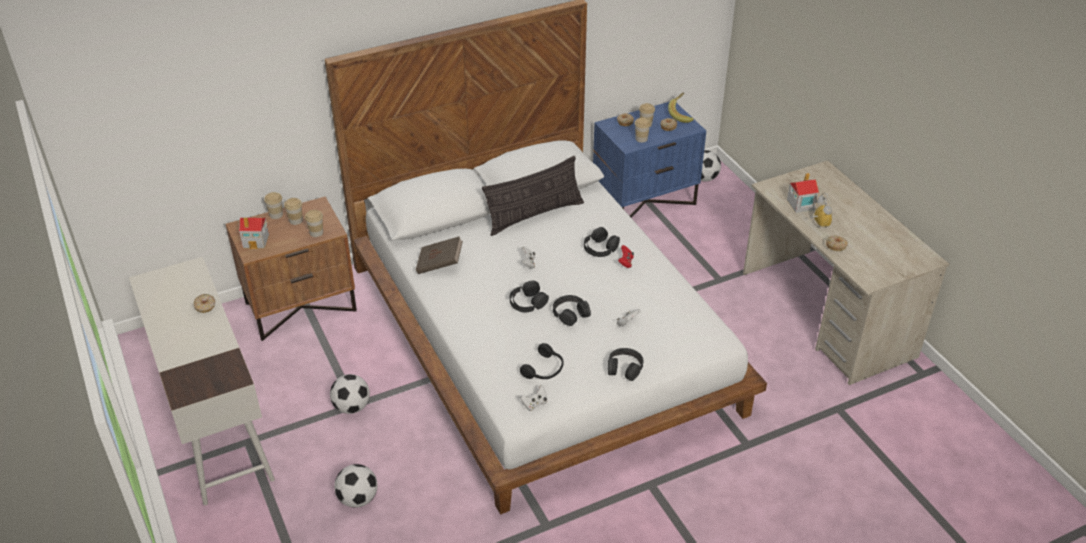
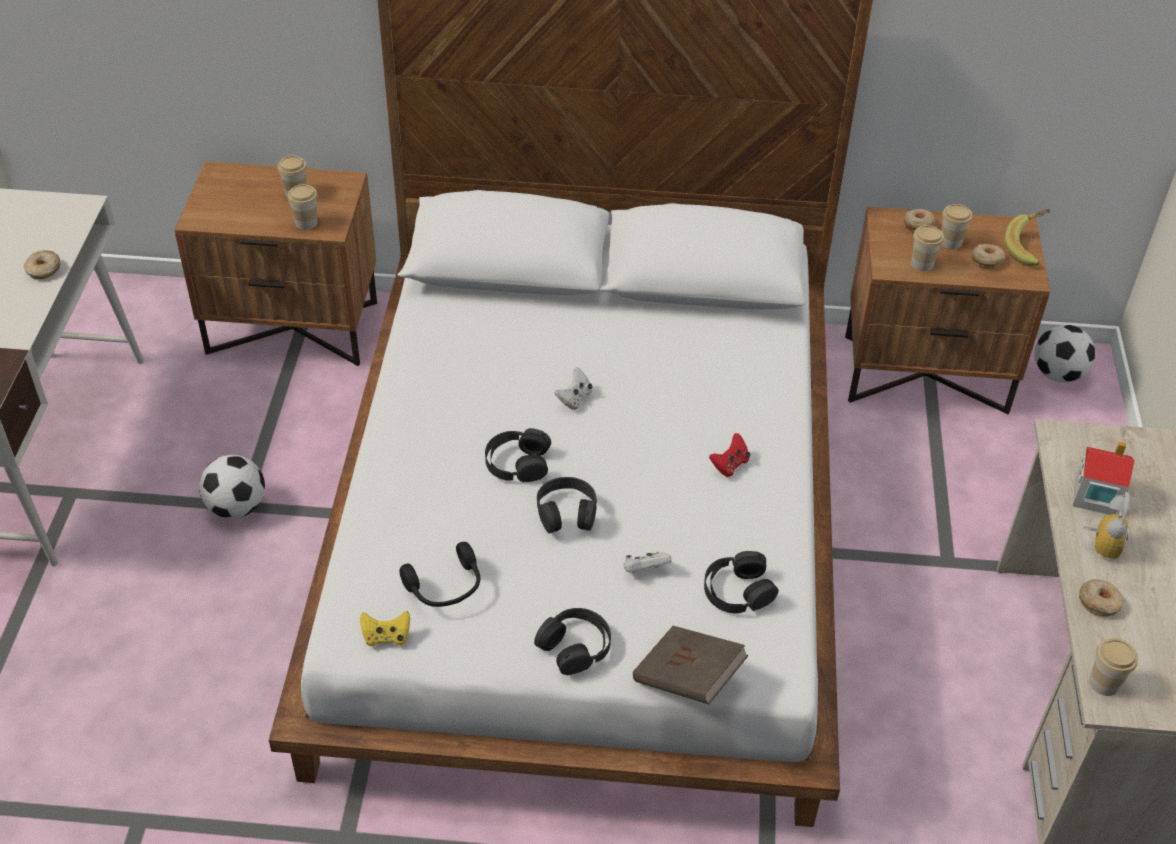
camera: 30 degrees right, 5 degrees up
(256, 241) = (219, 203): toy house -> none
(276, 215) = (278, 174): cup -> cup (1104, 683)
(358, 499) = (133, 650): football -> none
(440, 264) = (445, 344): brown book -> brown book (688, 679)
(534, 215) = (653, 324): pillow -> none
(534, 404) = (386, 637): white game controller -> yellow game controller
(600, 248) = (709, 422): black headphones -> black headphones (737, 590)
(645, 200) = (926, 372): blue nightstand -> brown nightstand

